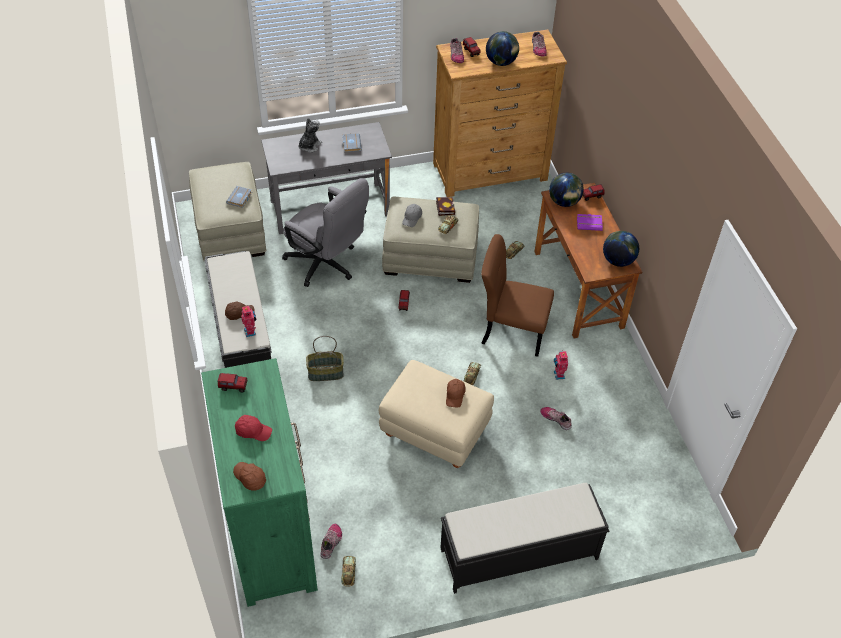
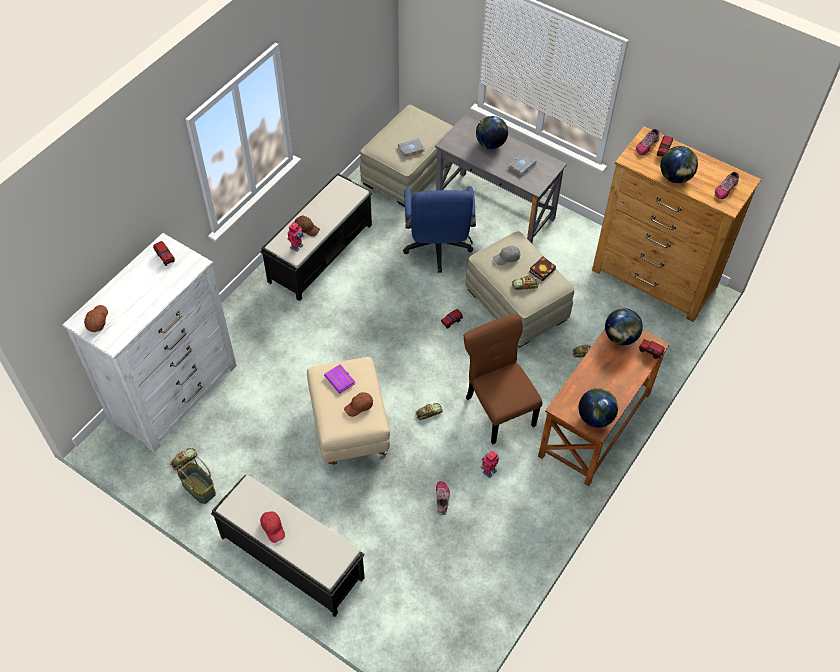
camera: 50 degrees right, 5 degrees up
(253, 431) = (137, 294): red cap -> red cap (273, 528)
(271, 535) = (174, 393): green dresser -> white dresser
(309, 146) = (490, 144): plush toy -> globe
(325, 373) = (337, 323): basket -> basket (198, 488)
(327, 265) = (437, 249): grey office chair -> blue office chair
(331, 542) = (198, 432): shoe -> none
(589, 223) = (616, 370): purple book -> purple book (341, 380)

